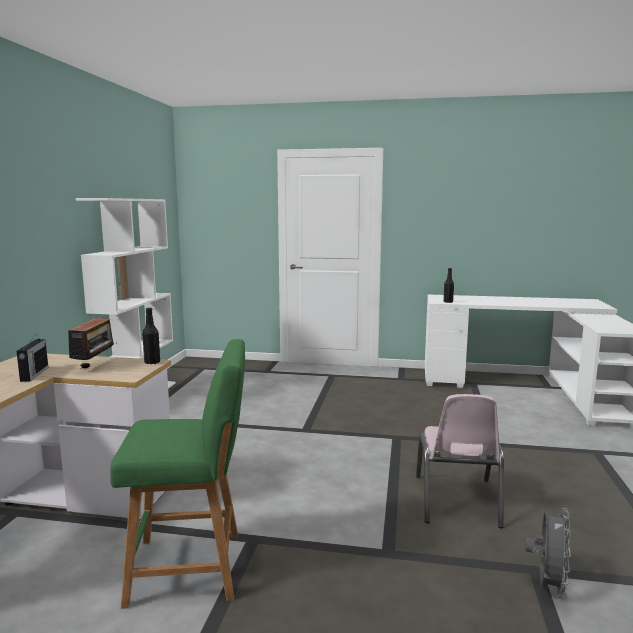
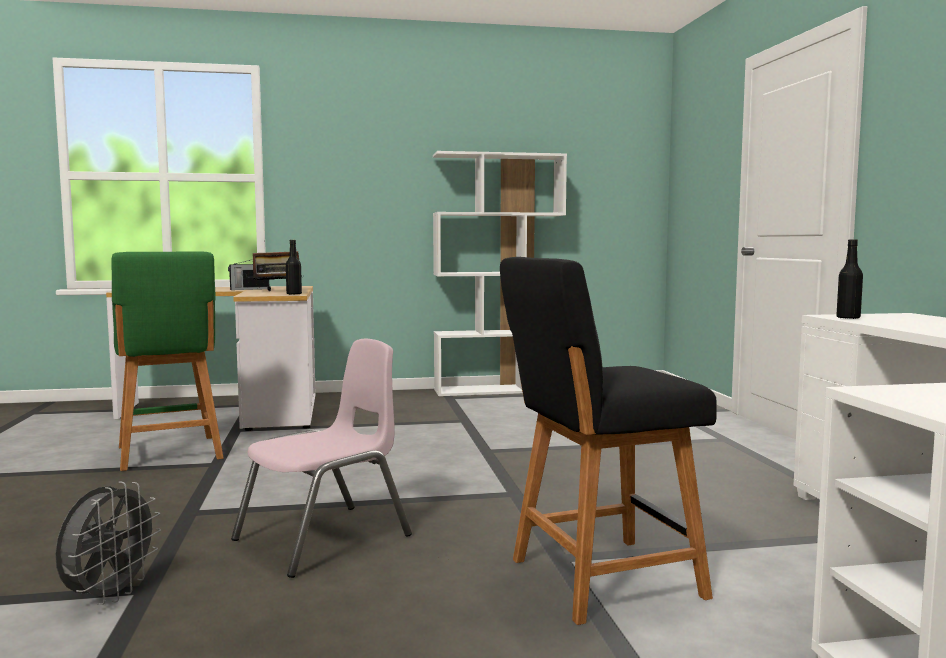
camera: 70 degrees right, 5 degrees down
(456, 500) = (325, 538): pink chair -> pink chair turned 150 degrees clockwise
(518, 441) = (597, 580): none -> black stool
(547, 585) = (109, 596): grey fan -> grey fan turned 75 degrees counterclockwise

